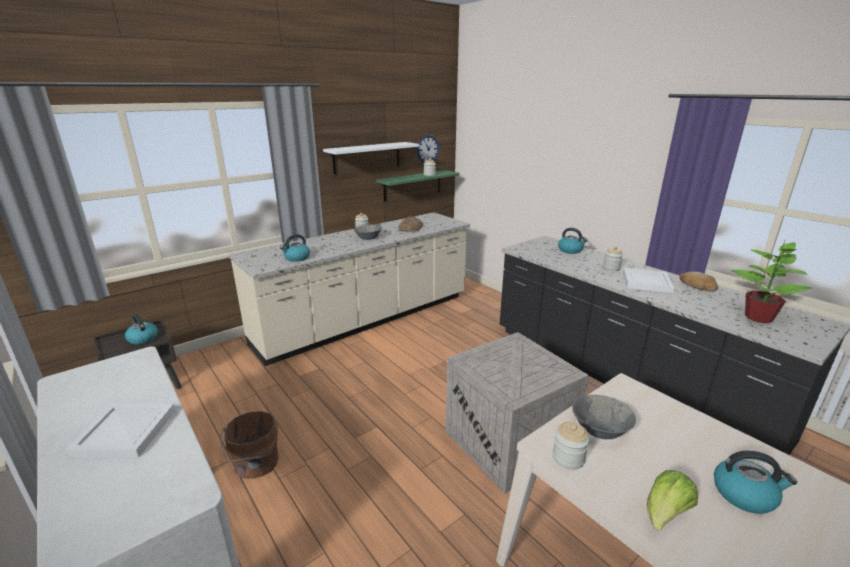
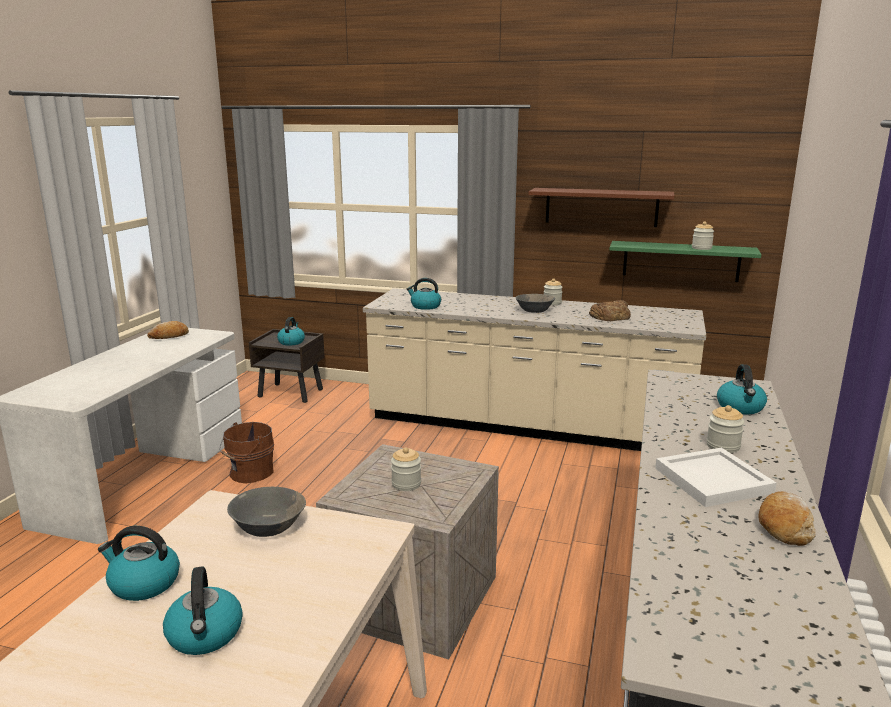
camera: 55 degrees right, 5 degrees down
(86, 384) = (169, 337): none -> bread
(127, 431) = (128, 364): white tray -> none
(367, 157) = (601, 207): white shelf -> brown shelf
(428, 149) = (720, 208): wall clock -> none
(568, 458) = (202, 518): jar -> jar (406, 484)
(665, 514) = (143, 584): lettuce -> kettle
(758, 317) = (730, 599): potted plant -> none

